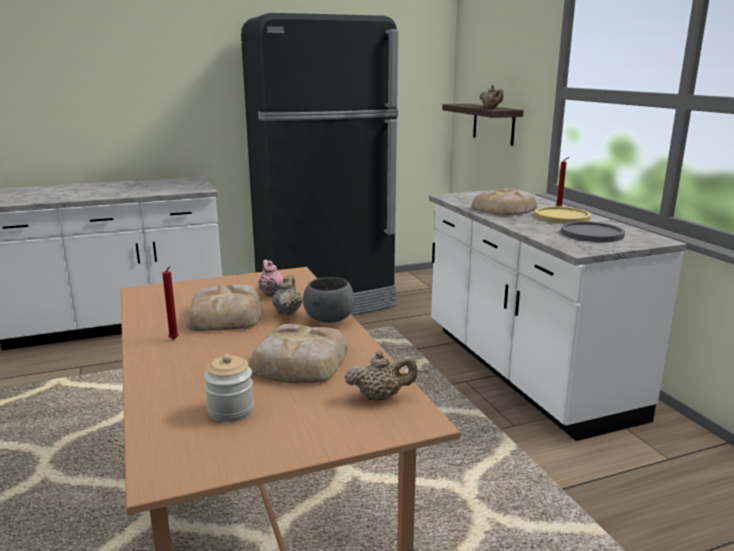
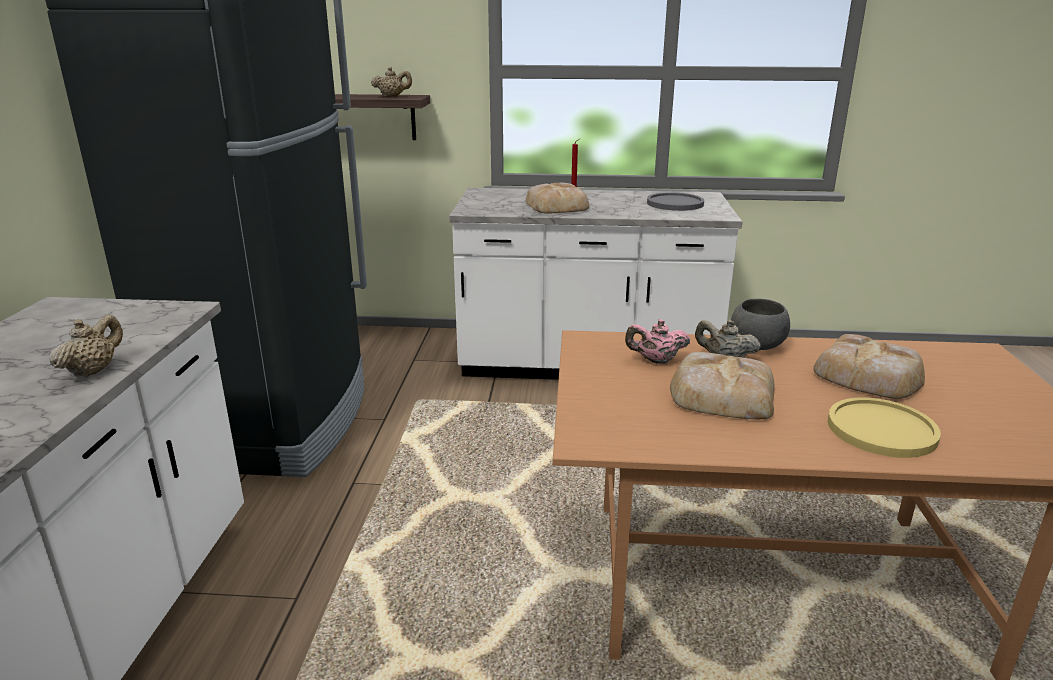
camera: 65 degrees left, 5 degrees up
(174, 340) = (792, 432): red candle -> none
(231, 410) = (981, 419): jar -> none
(380, 397) = (944, 356): beige teapot -> beige teapot (93, 371)
(562, 217) = (609, 198): yellow plate -> yellow plate (881, 429)

